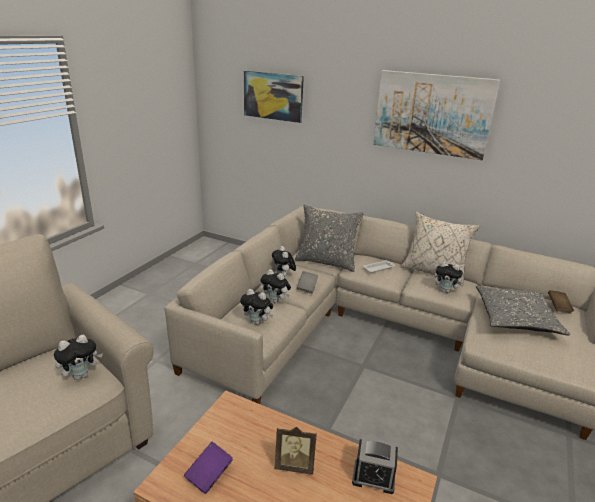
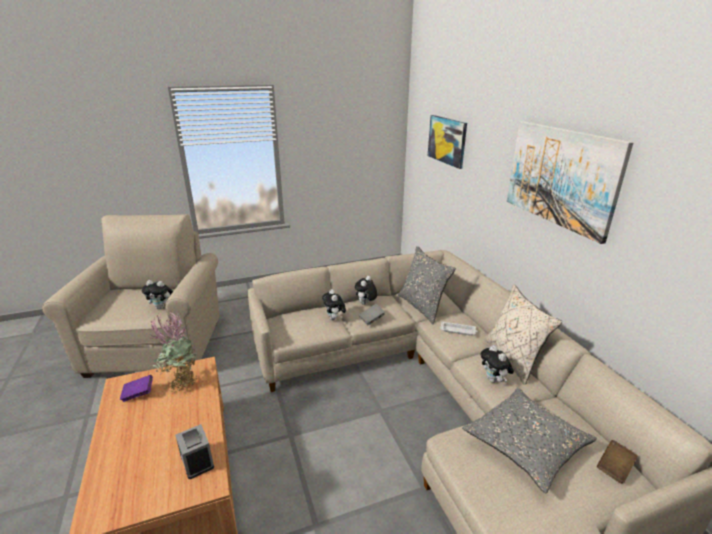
camera: 45 degrees right, 0 degrees up
(235, 432) = (181, 381): none -> potted plant
(257, 322) = (298, 326): plush toy -> none
(295, 465) = (175, 420): picture frame -> none

